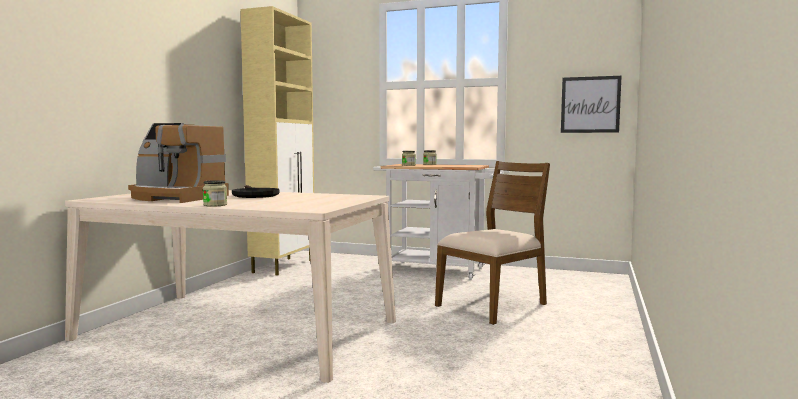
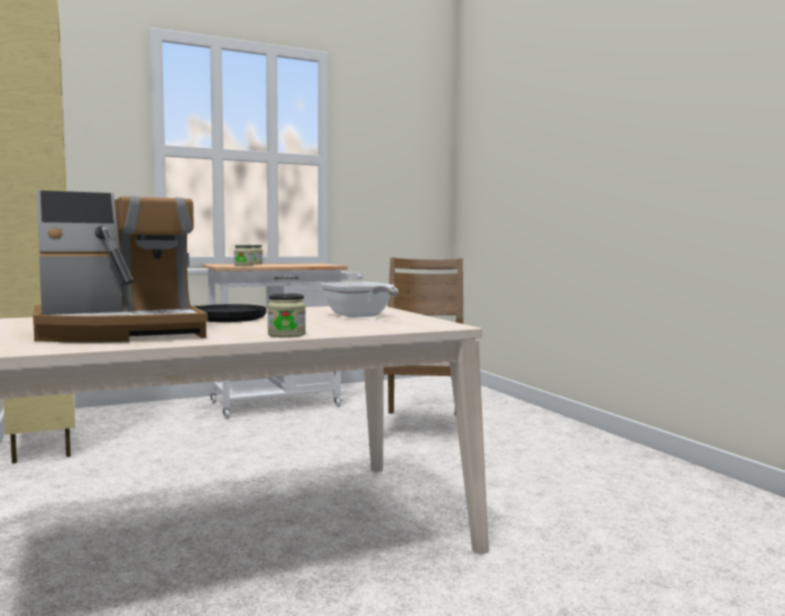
camera: 45 degrees left, 0 degrees up
(316, 201) = (360, 316): none -> frying pan
(590, 104) = (414, 195): picture -> none

